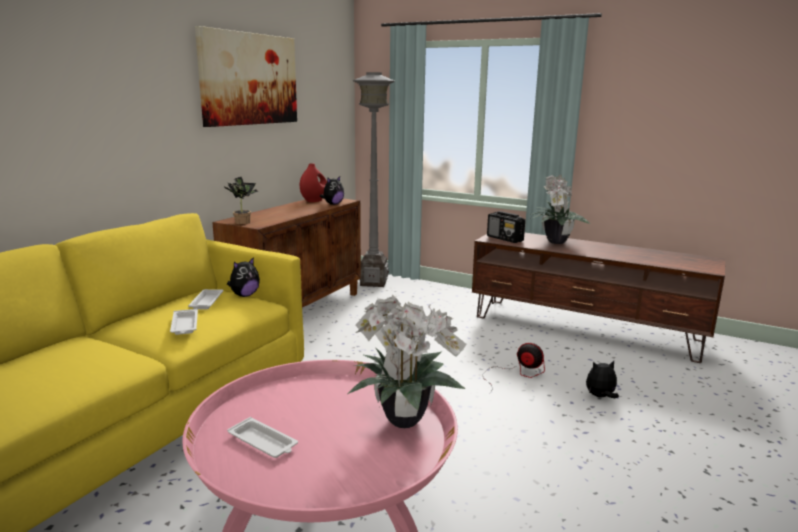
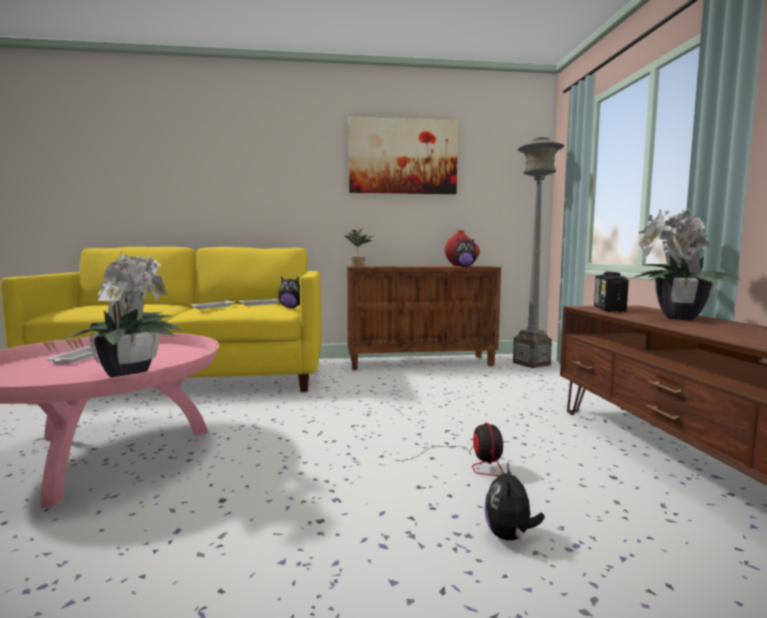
camera: 55 degrees right, 10 degrees down
(600, 397) = (510, 536): plush toy -> plush toy turned 120 degrees counterclockwise

